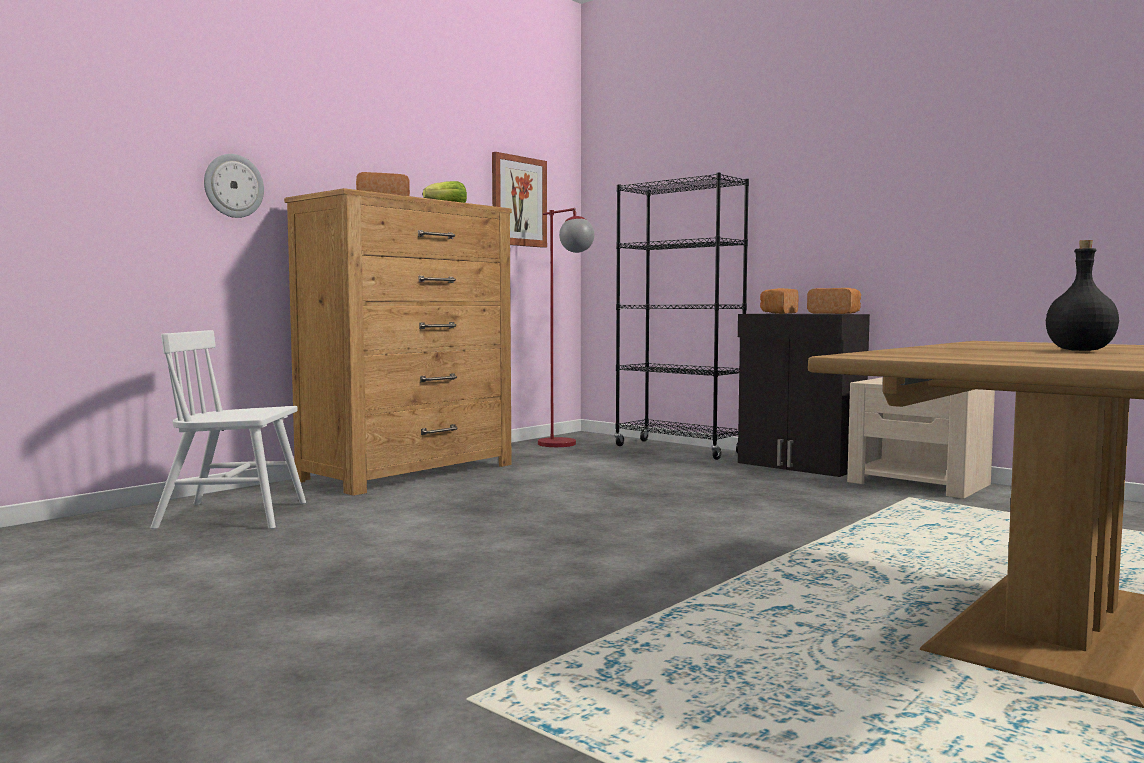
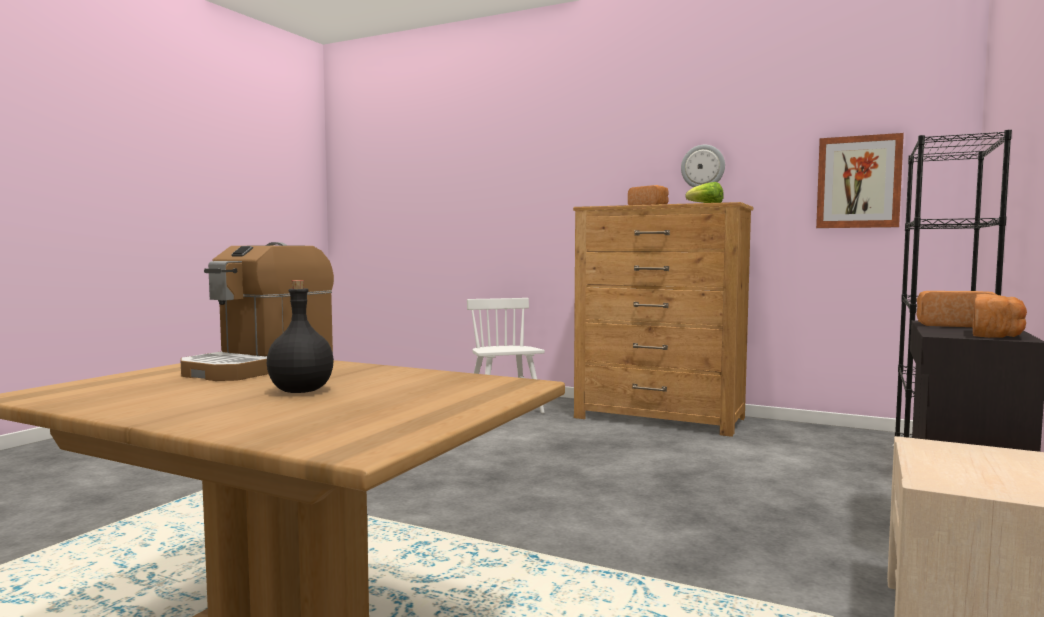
camera: 75 degrees right, 0 degrees up
(233, 186) = (572, 206): wall clock -> wall clock (703, 167)
(565, 446) = (856, 442): red floor lamp -> none
(946, 353) = (260, 367): none -> coffee machine

